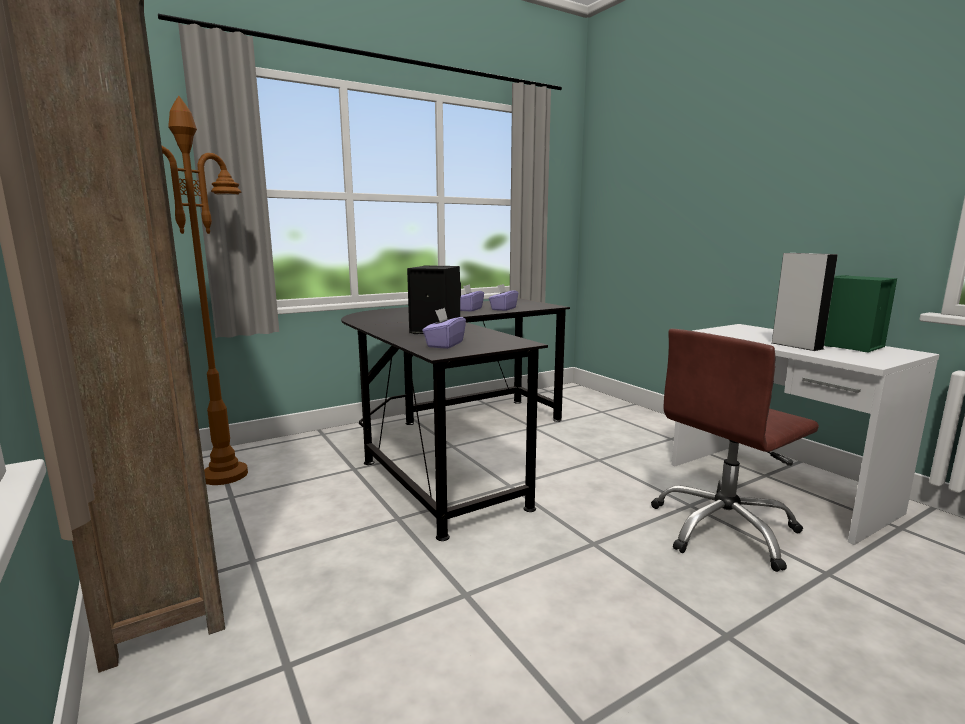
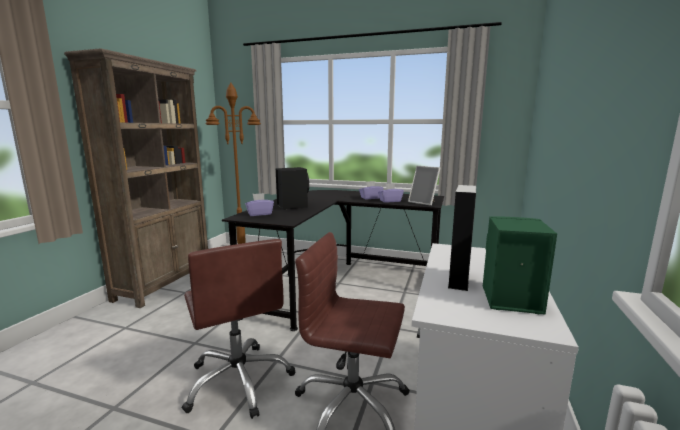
camera: 50 degrees right, 0 degrees up
(537, 305) = (424, 202): none -> picture frame
(615, 582) = (239, 381): none -> brown office chair

